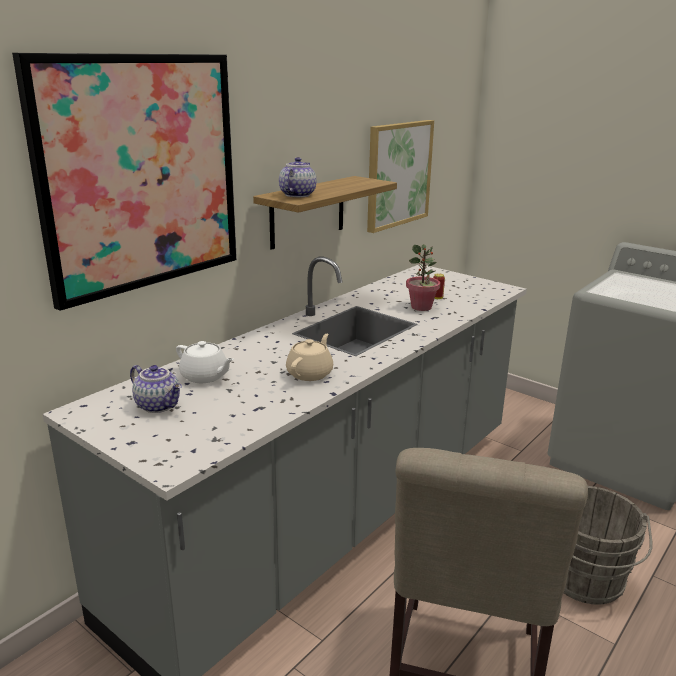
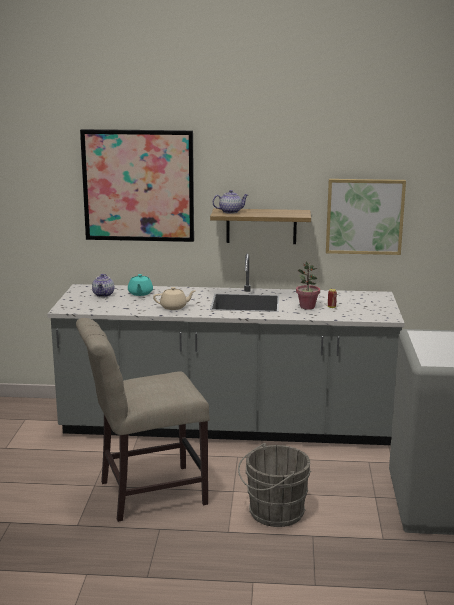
camera: 55 degrees right, 5 degrees down
(205, 376) = (140, 293): white teapot -> turquoise teapot

